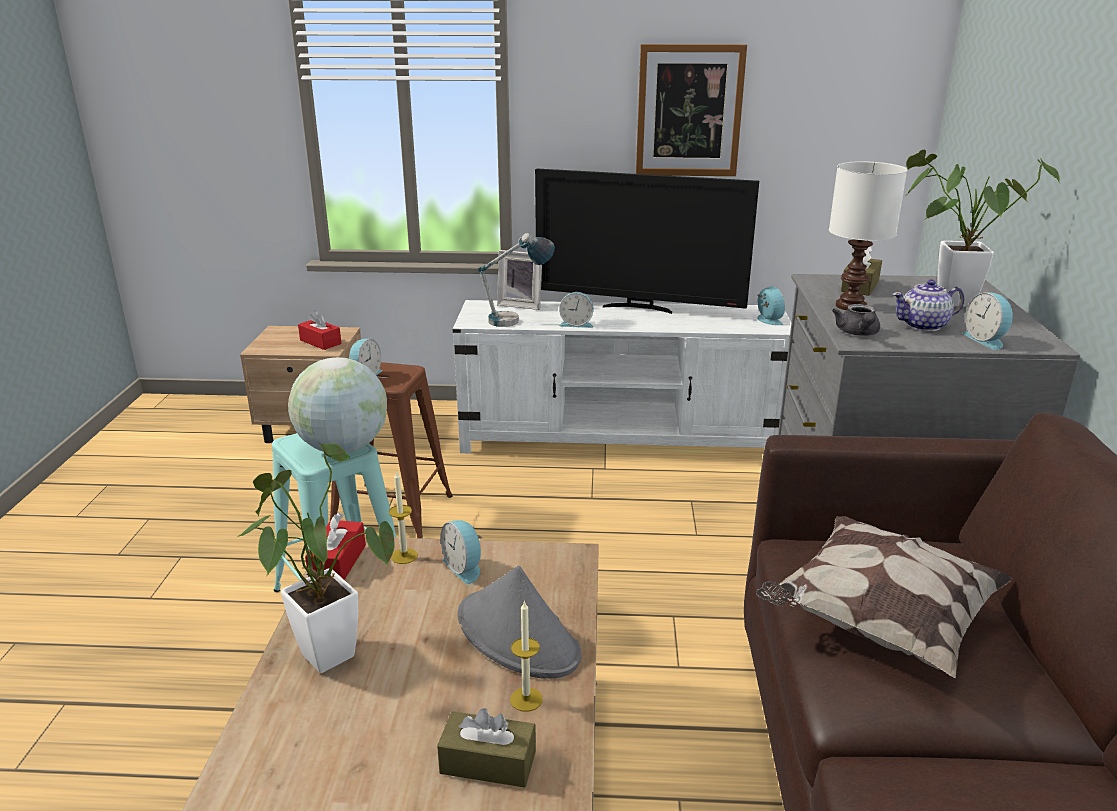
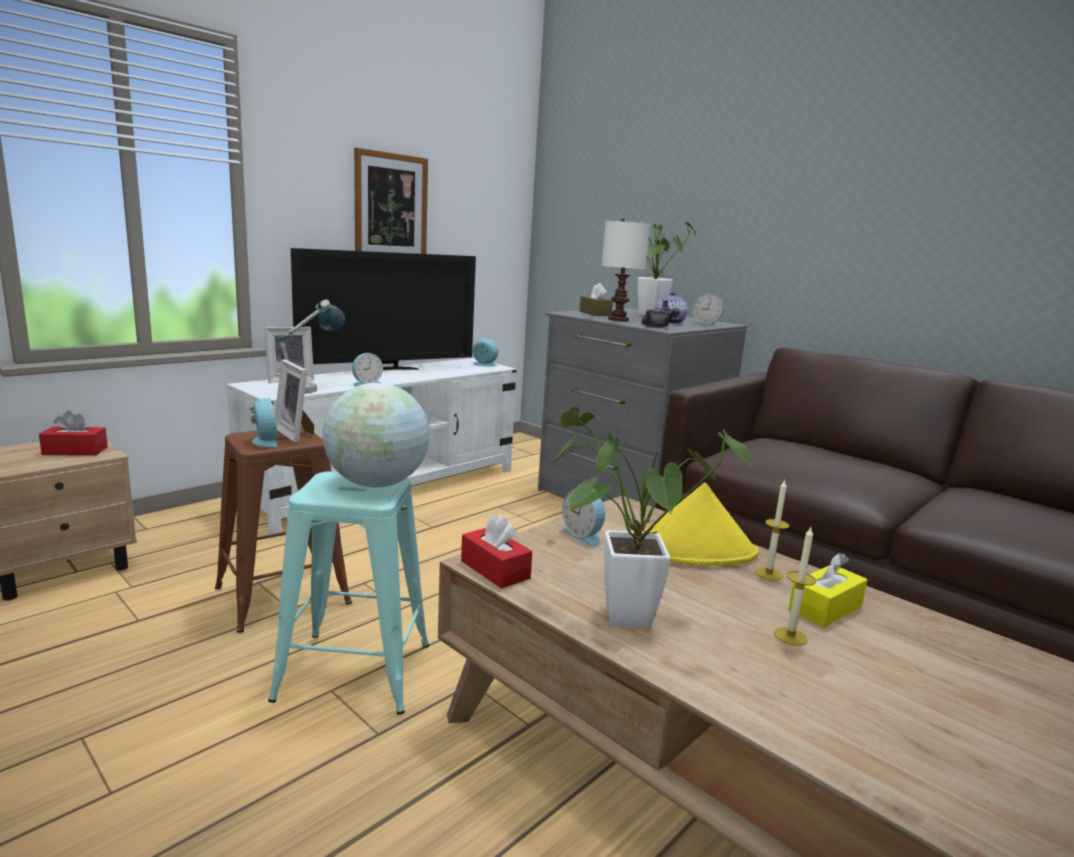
camera: 50 degrees left, 10 degrees down
(400, 374) = (296, 434): none -> picture frame
(404, 556) = (531, 546): candle -> candle (790, 636)
(464, 567) = (583, 535): alarm clock -> alarm clock turned 45 degrees clockwise
(488, 762) = (825, 608): brown tissue box -> yellow tissue box
(518, 636) = (694, 550): grey hat -> yellow hat
(877, 622) = (821, 466): pillow -> none

